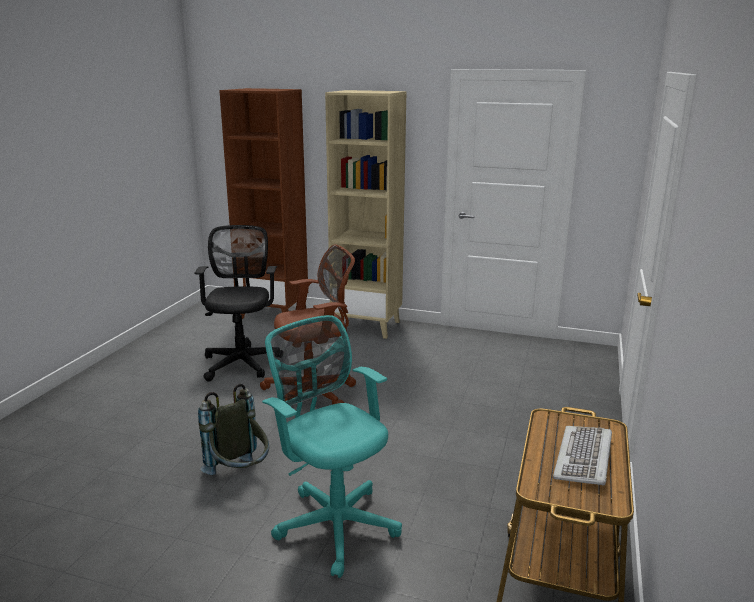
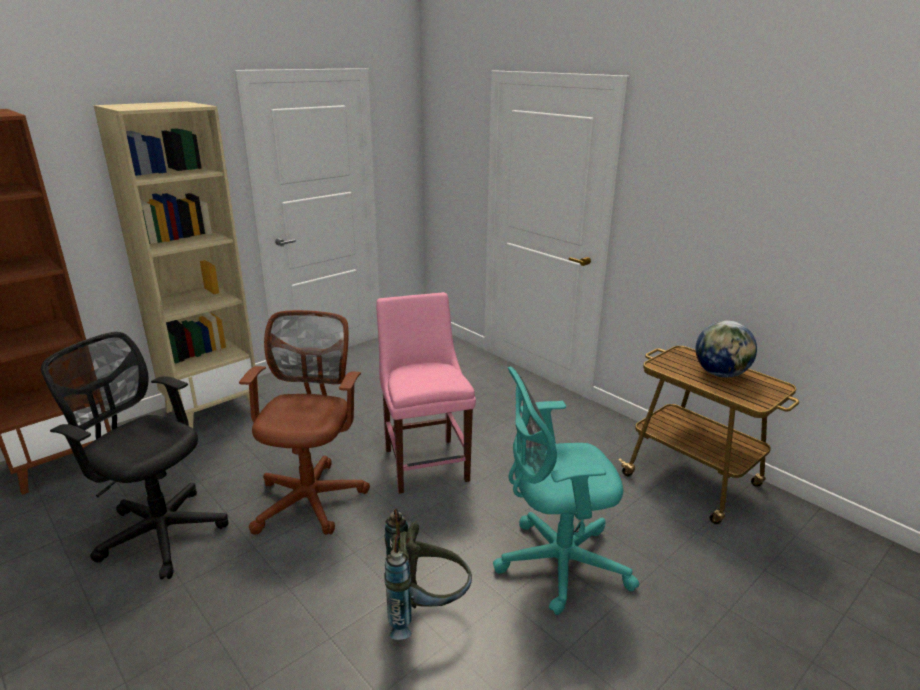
camera: 60 degrees left, 5 degrees up
(402, 420) = (425, 462): none -> pink chair
(584, 458) = (720, 374): keyboard -> globe

